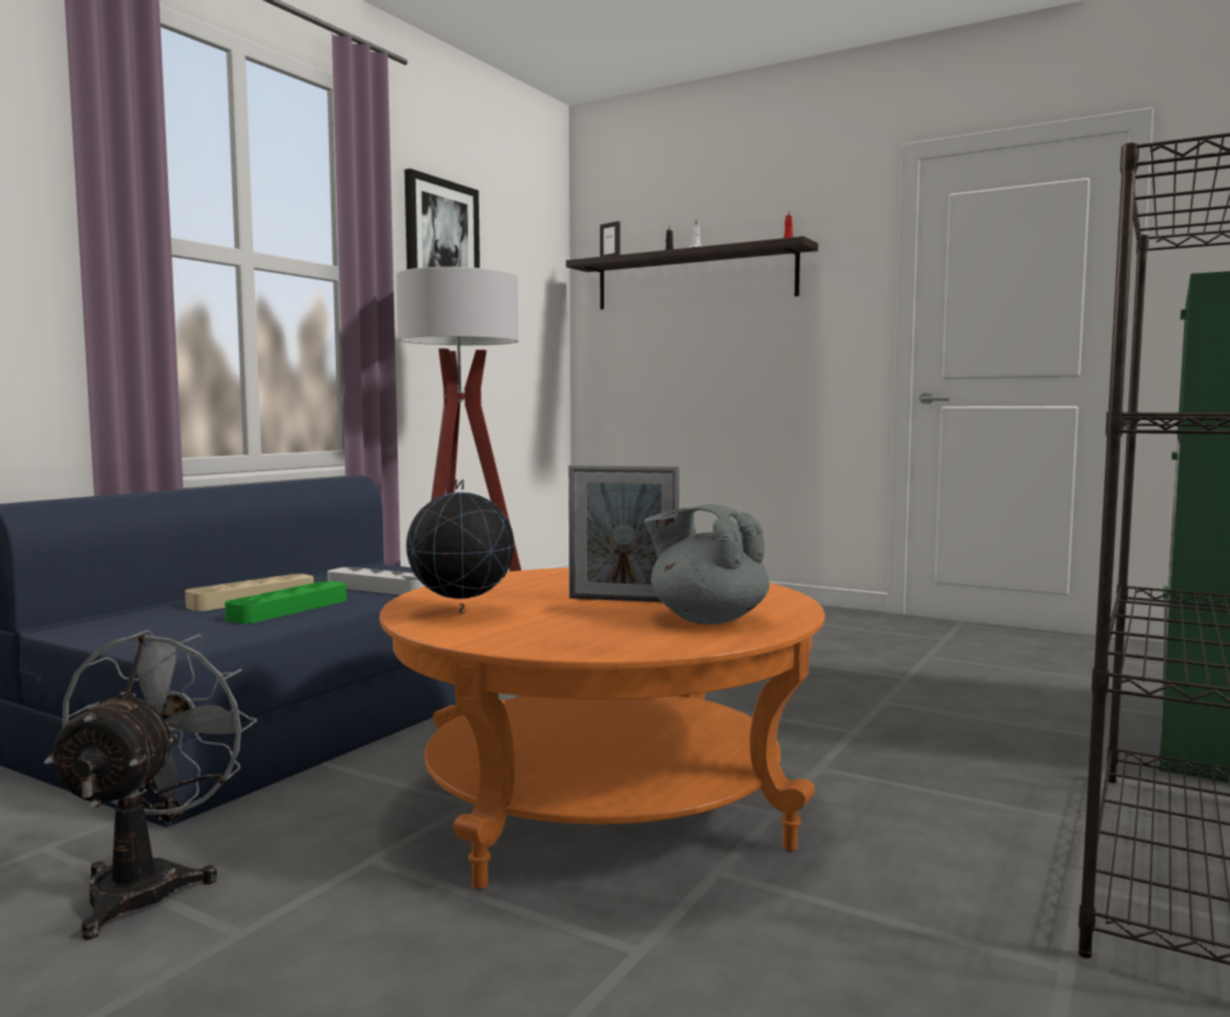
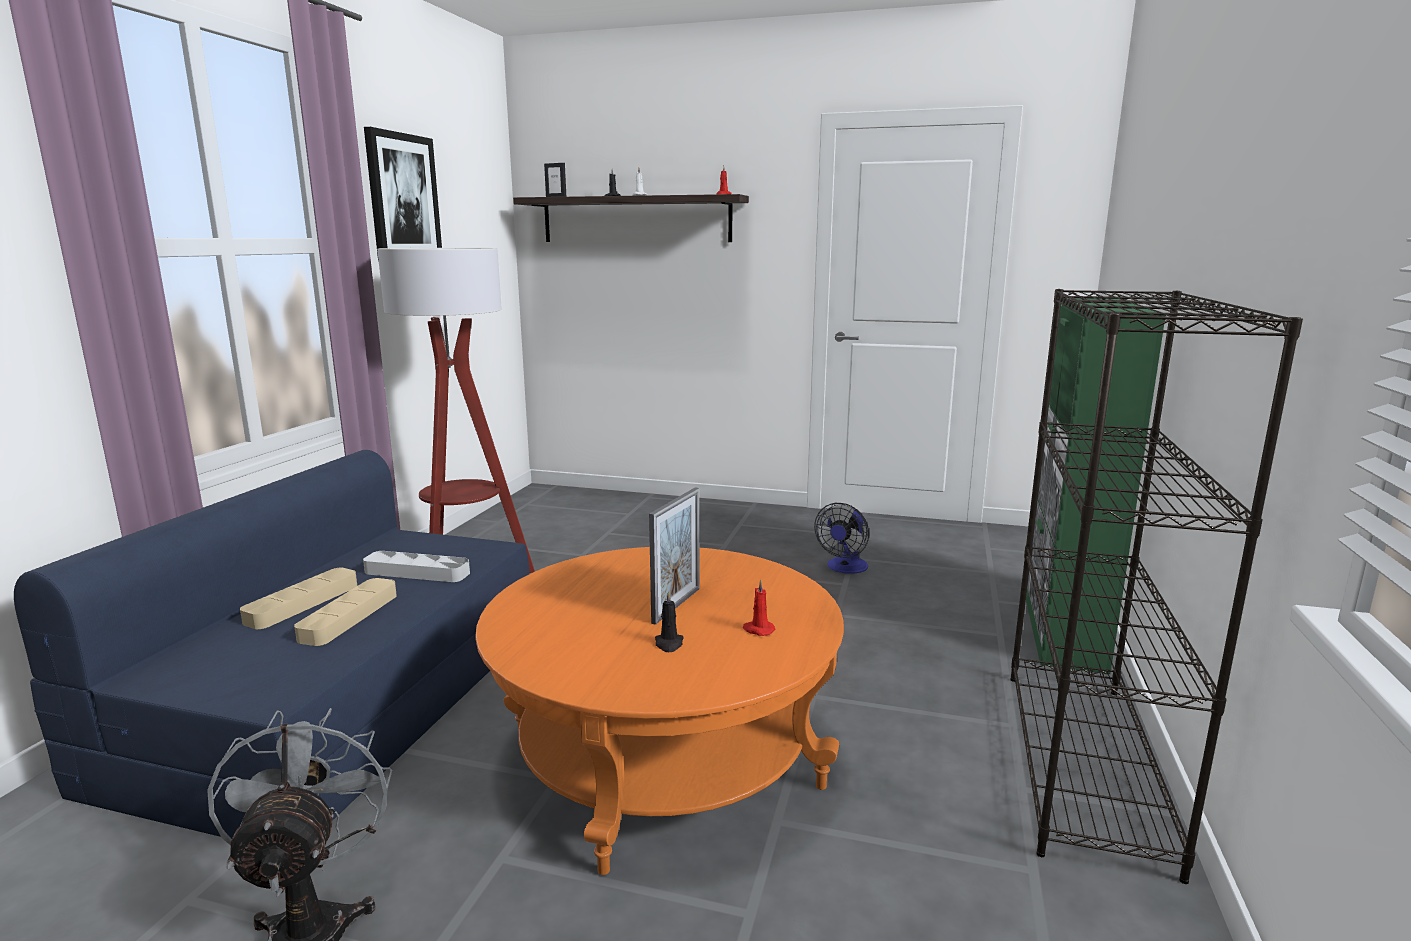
camera: 15 degrees left, 10 degrees up
(289, 609) = (349, 617): green tray -> beige tray
(461, 612) = (553, 643): globe -> none
(591, 621) = (669, 644): none -> black candle
(623, 600) = (676, 605): picture frame -> picture frame turned 60 degrees counterclockwise
(706, 619) = (758, 630): grey teapot -> red candle
(913, 664) = (845, 568): none -> fan

